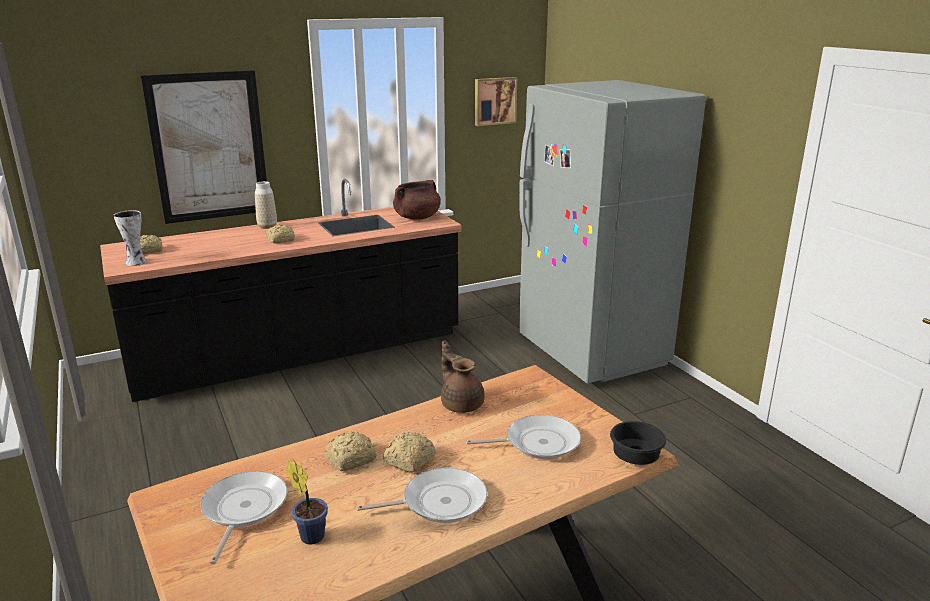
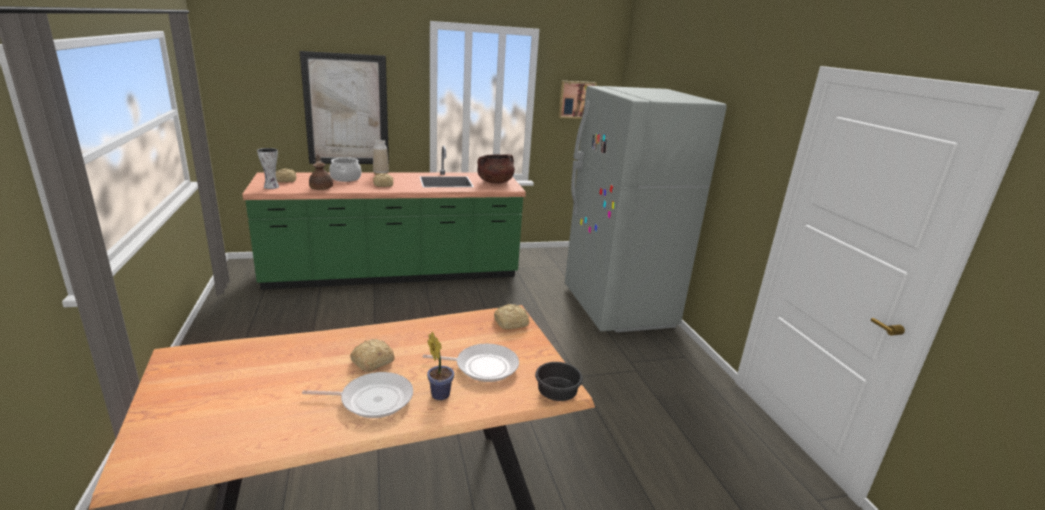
camera: 10 degrees right, 0 degrees up
(225, 237) = (345, 178): none -> cooking pot
(243, 509) = (222, 376): frying pan -> none
(299, 353) = (394, 274): black counter -> green counter
(310, 535) = (257, 406): potted plant -> potted plant (439, 393)
(352, 459) = (329, 353): bread -> bread (512, 323)
(461, 403) = (442, 325): brown teapot -> brown teapot (321, 188)

